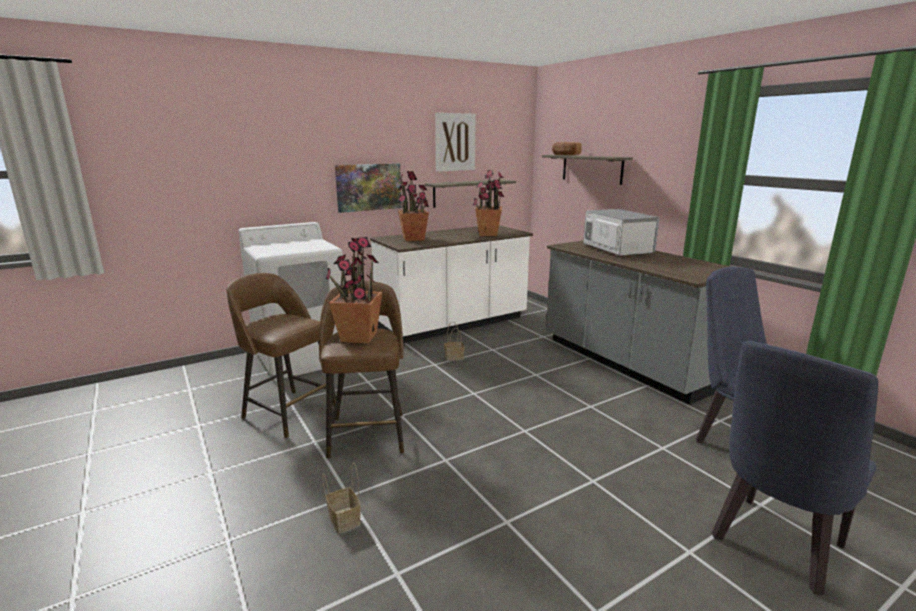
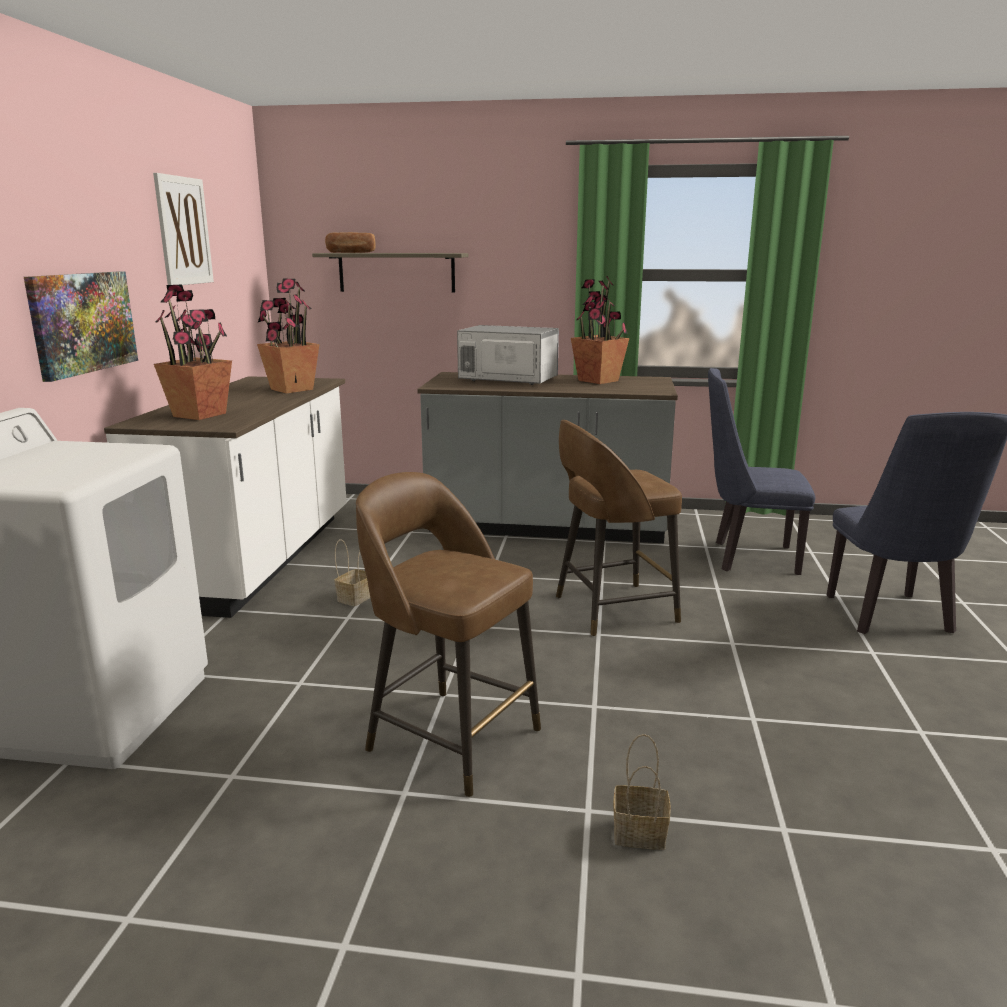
camera: 50 degrees left, 0 degrees up
(288, 412) = (266, 789): brown stool -> brown stool (611, 609)
(358, 337) = (444, 570): potted plant -> potted plant (598, 381)
(465, 193) = (206, 325): shelf -> none

